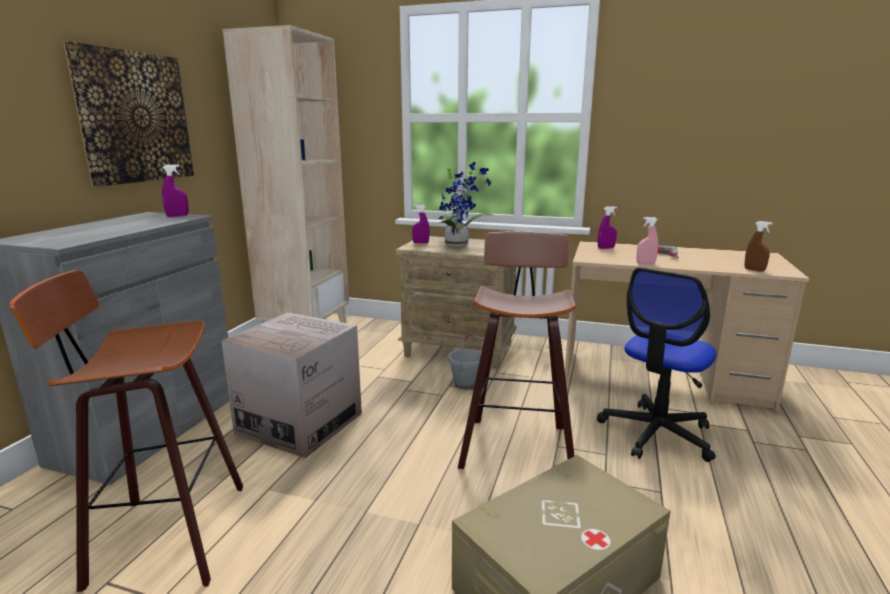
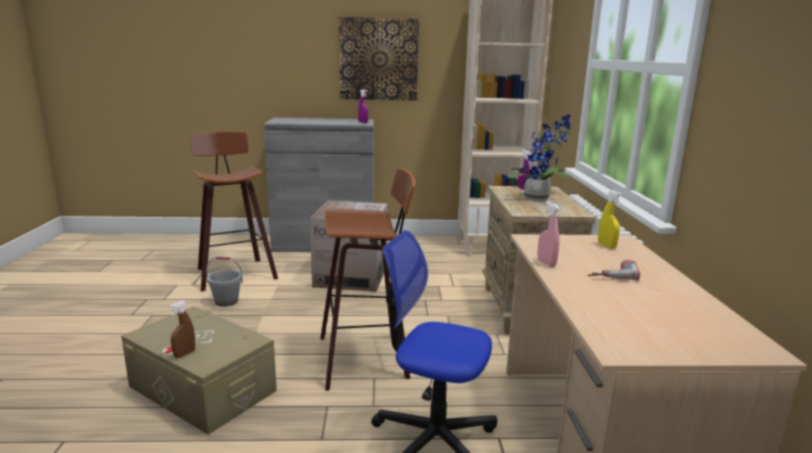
camera: 70 degrees right, 0 degrees up
(466, 384) = (457, 322): grey bucket -> grey bucket (226, 301)
(606, 248) = (606, 246): purple spray bottle -> yellow spray bottle
(754, 270) = (602, 325): brown spray bottle -> brown spray bottle (184, 354)

